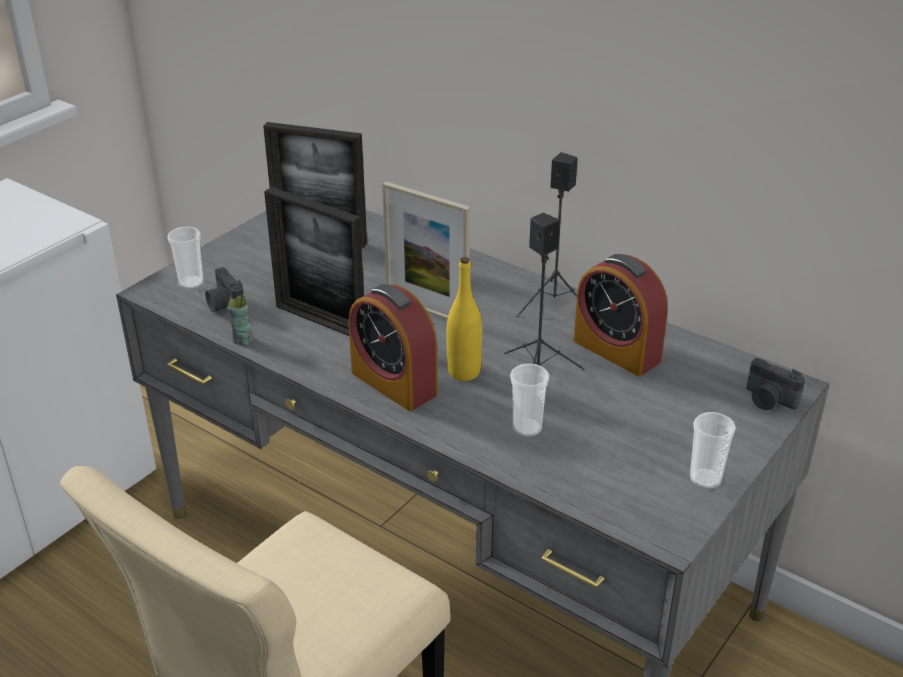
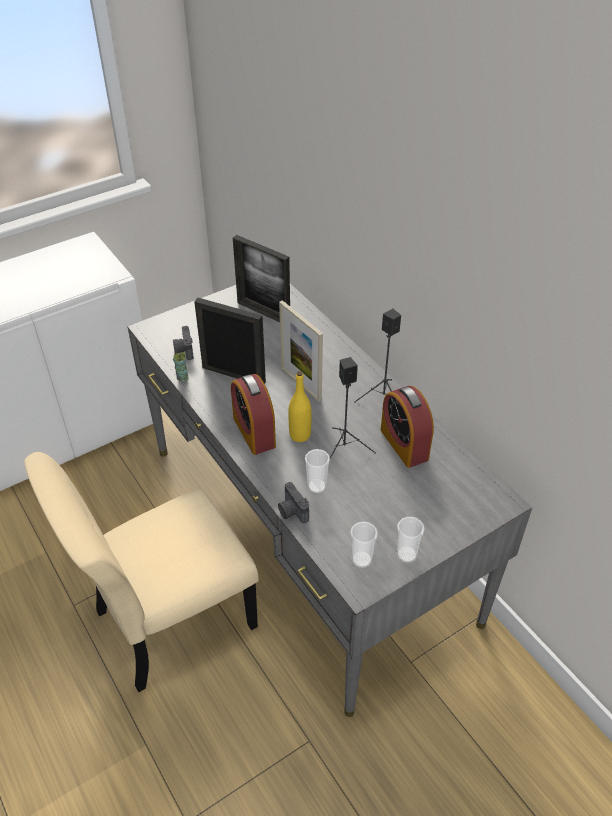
camera: 20 degrees right, 10 degrees up
(191, 283) = (172, 328): cup -> cup (361, 559)
(320, 320) = (233, 375): picture frame -> picture frame turned 150 degrees clockwise
(768, 400) = (482, 509): camera -> camera (292, 511)

